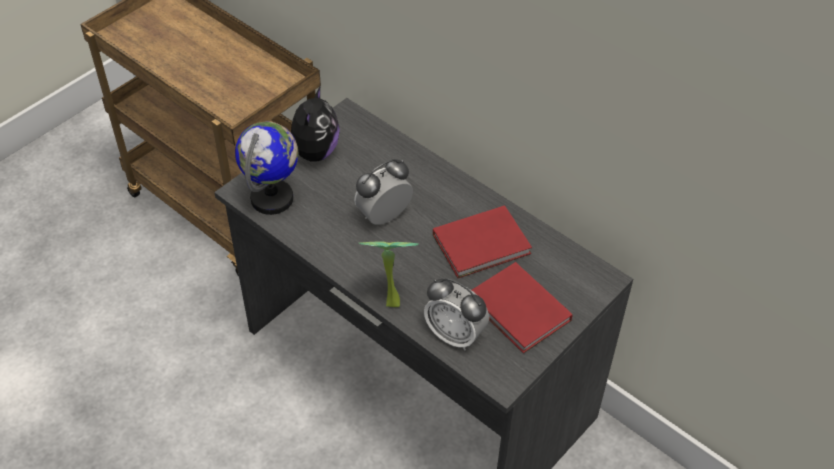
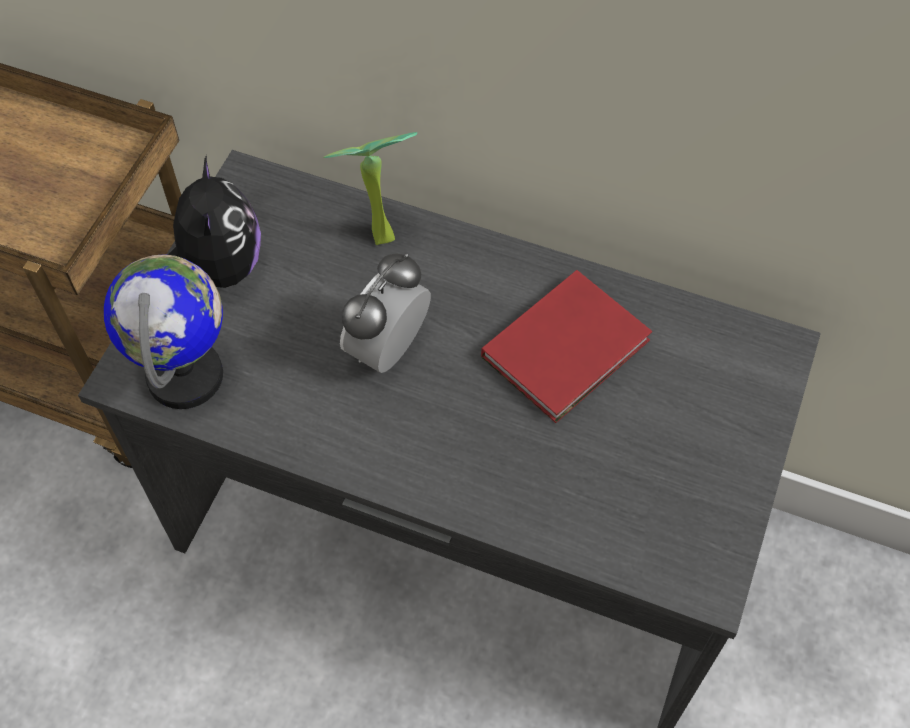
camera: 20 degrees left, 10 degrees up
(389, 299) = (463, 499): potted plant -> potted plant (376, 233)
(455, 335) = (597, 528): alarm clock -> none
(519, 312) = (678, 450): red book -> none

